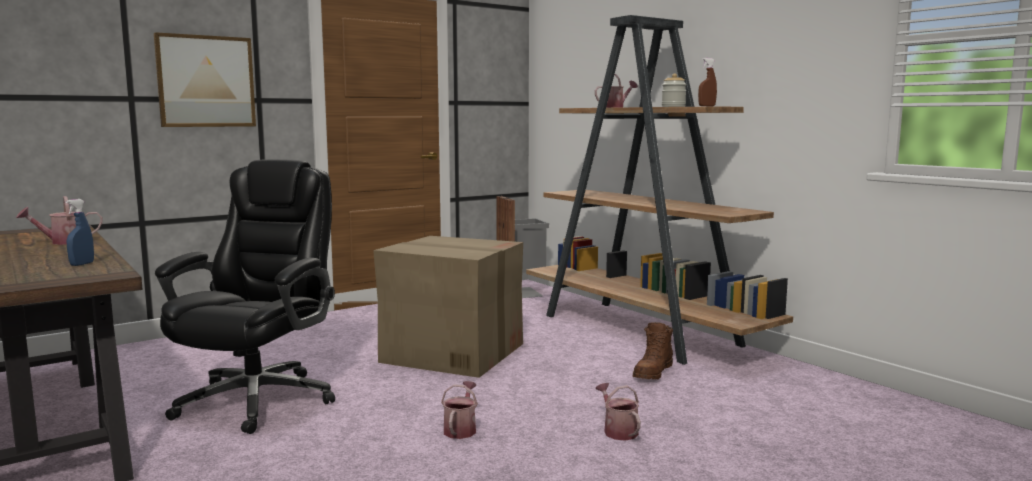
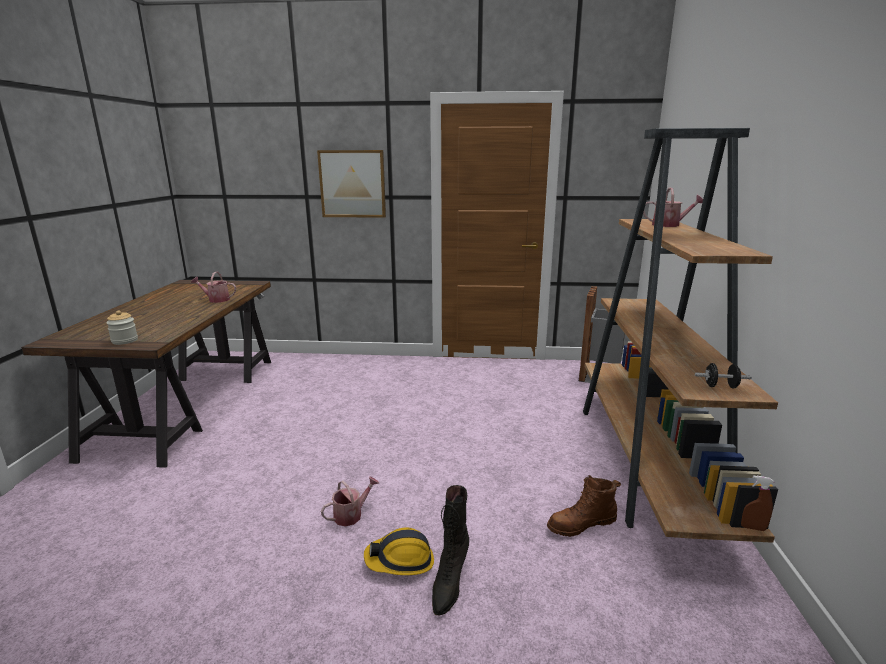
camera: 40 degrees right, 10 degrees up
(82, 264) = (168, 327): blue spray bottle -> none
(258, 399) = (294, 427): black office chair -> none
(452, 352) = (455, 428): cardboard box -> none
(559, 435) = (400, 561): none -> hard hat
(618, 430) = (449, 583): watering can -> black boot
(673, 106) = (693, 241): jar -> jar (124, 341)
(706, 106) = (716, 250): brown spray bottle -> brown spray bottle (752, 527)
(733, 211) = (720, 386): none -> black dumbbell

